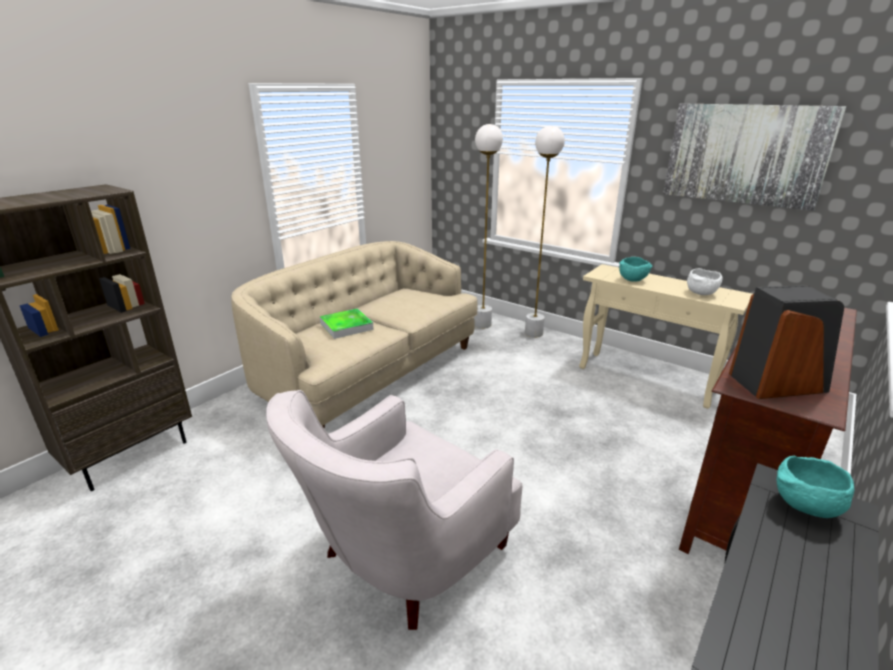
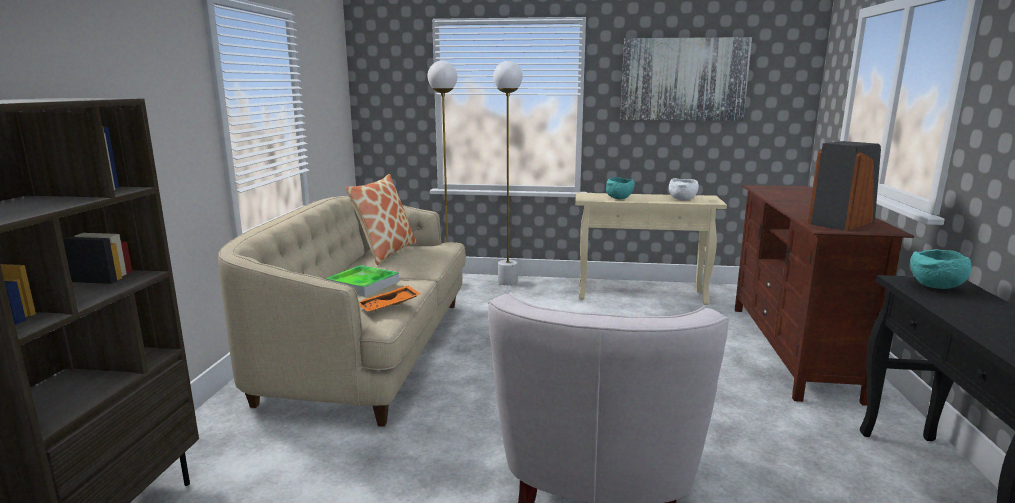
camera: 30 degrees left, 10 degrees down
(338, 352) = (389, 306): none -> orange tray
(400, 296) = (385, 252): none -> pillow

